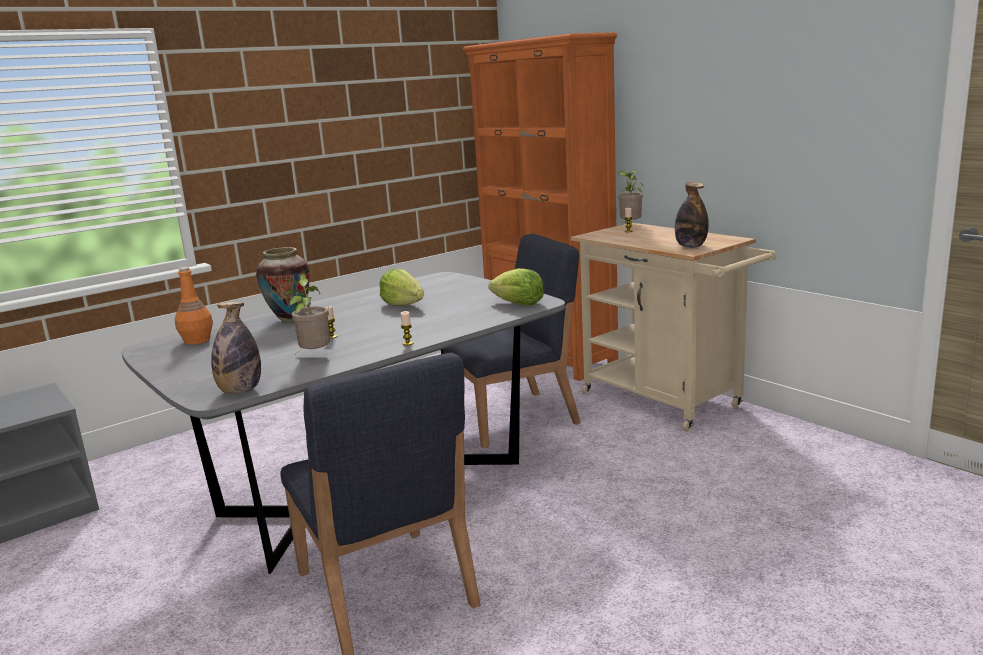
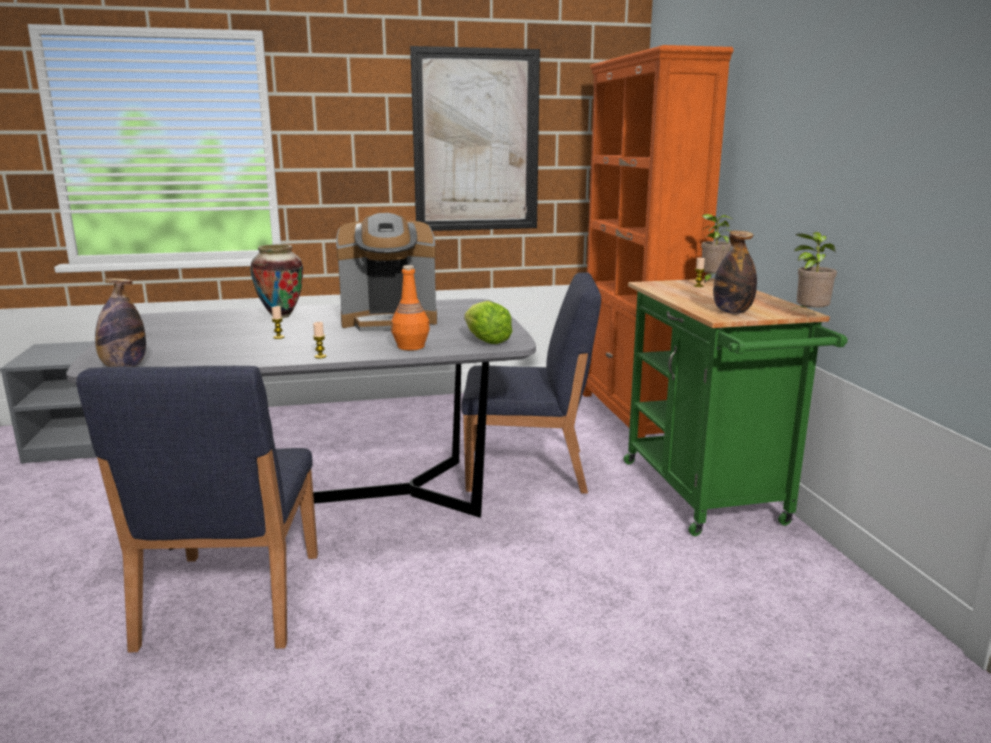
camera: 25 degrees right, 0 degrees up
(197, 340) = (187, 319): orange bottle -> orange bottle (411, 347)
(314, 356) = (232, 350): potted plant -> potted plant (808, 316)
(368, 125) = (476, 141): none -> picture
(403, 304) = (389, 321): lettuce -> coffee machine
(668, 402) = (708, 497): beige cart -> green cart

